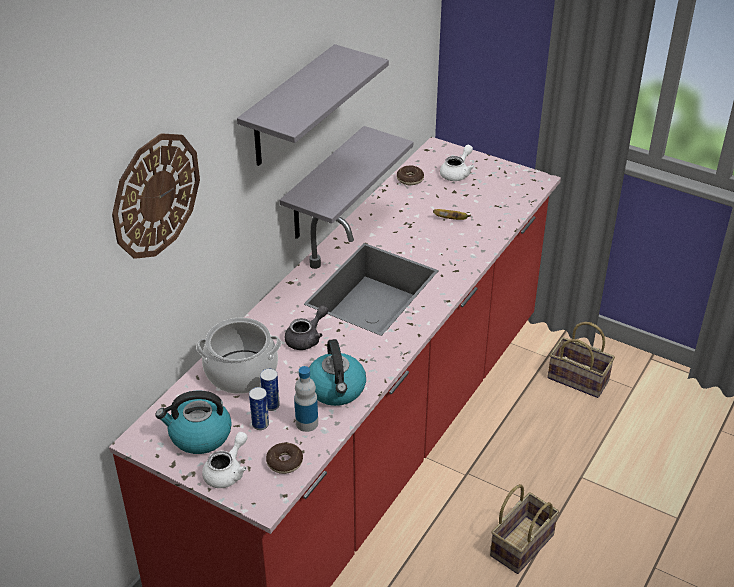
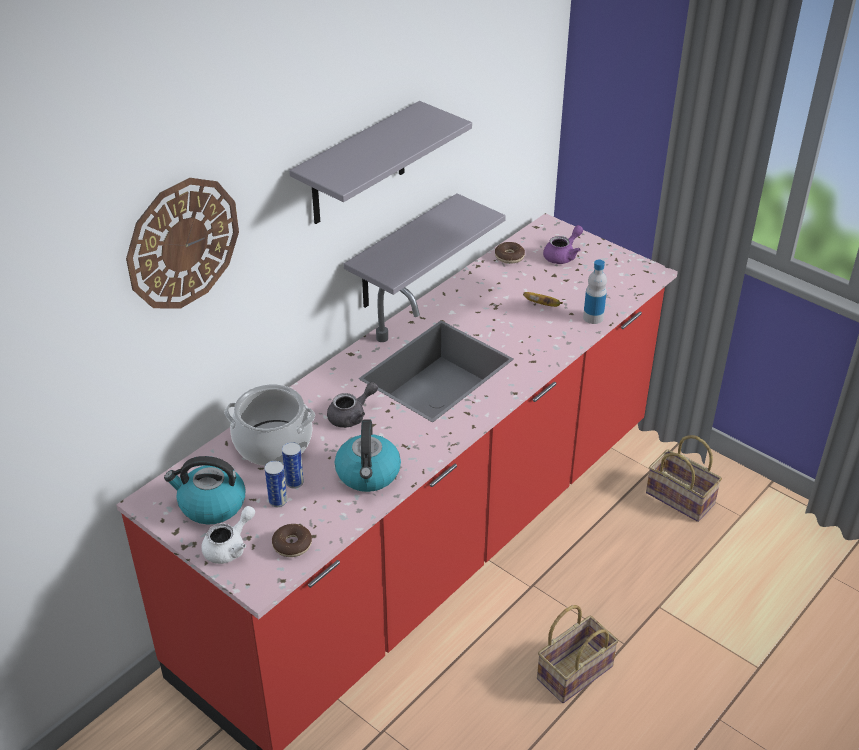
camera: 10 degrees right, 0 degrees up
(307, 423) = (327, 506): bottle -> bottle (593, 317)
(457, 173) = (563, 255): white teapot -> purple teapot

